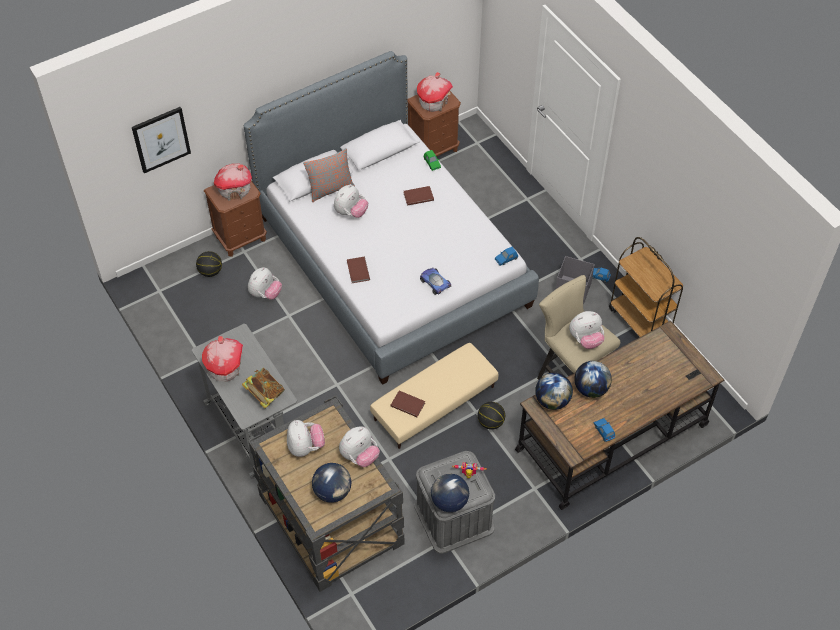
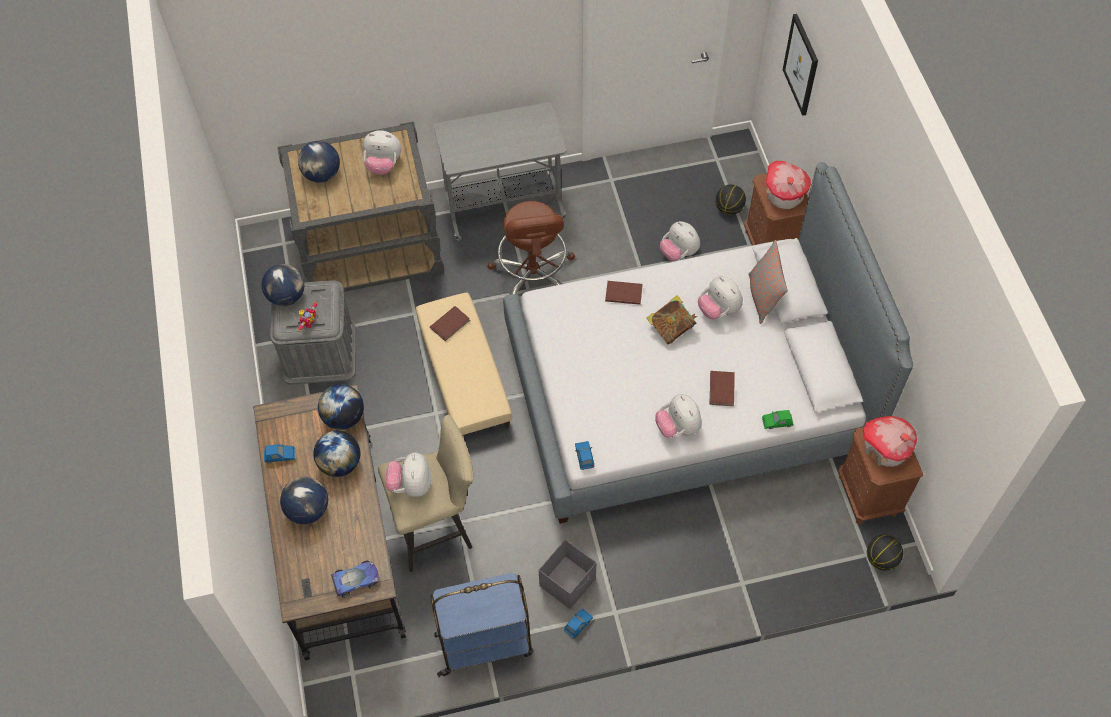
camera: 110 degrees right, 5 degrees up
(225, 368) = (514, 124): toy house -> none
(265, 395) = (466, 149): book -> book (671, 328)
(322, 384) = (533, 277): none -> brown stool
(359, 456) = (350, 205): plush toy -> plush toy (678, 427)
(435, 282) = (576, 366): toy car -> toy car (356, 580)
(490, 422) = (415, 422): basketball -> basketball (881, 559)
(636, 395) = (308, 509): none -> globe
(640, 323) = (485, 645): brown cart -> blue cart

